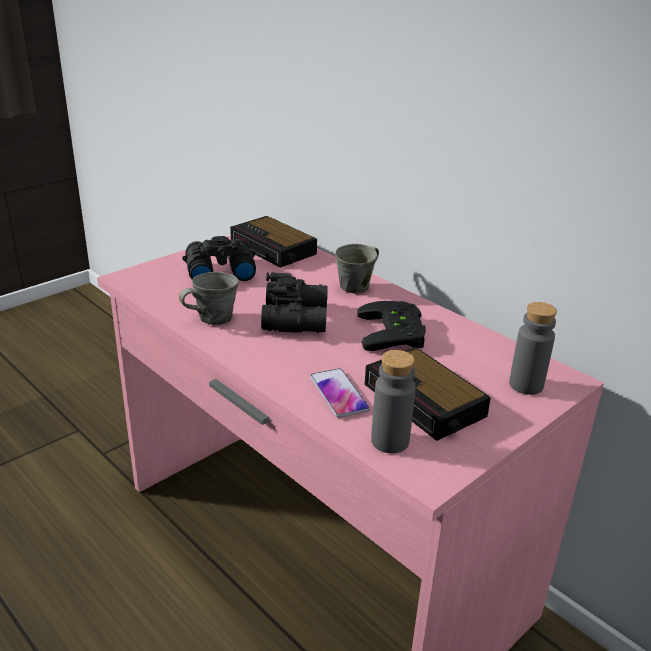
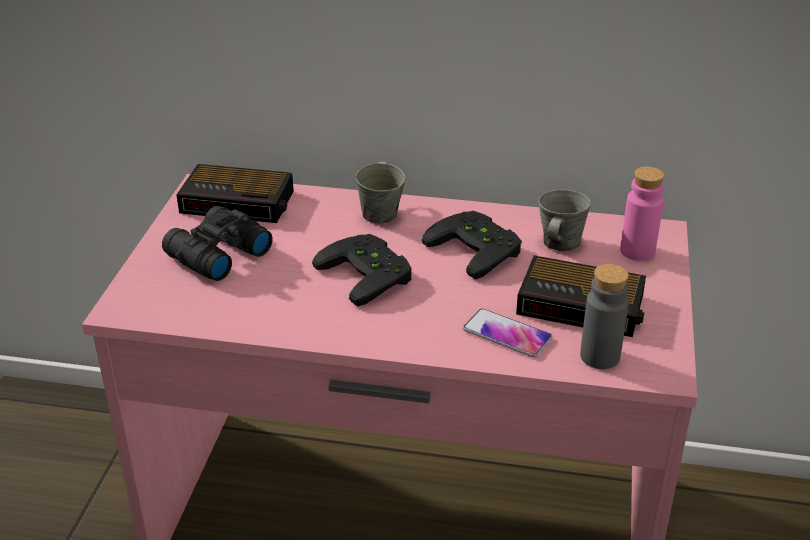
camera: 35 degrees left, 5 degrees up
(213, 318) = (288, 313): grey mug -> grey mug (559, 244)
(297, 317) = (370, 273): black binoculars -> black game controller
(526, 385) = (637, 251): grey bottle -> pink bottle

